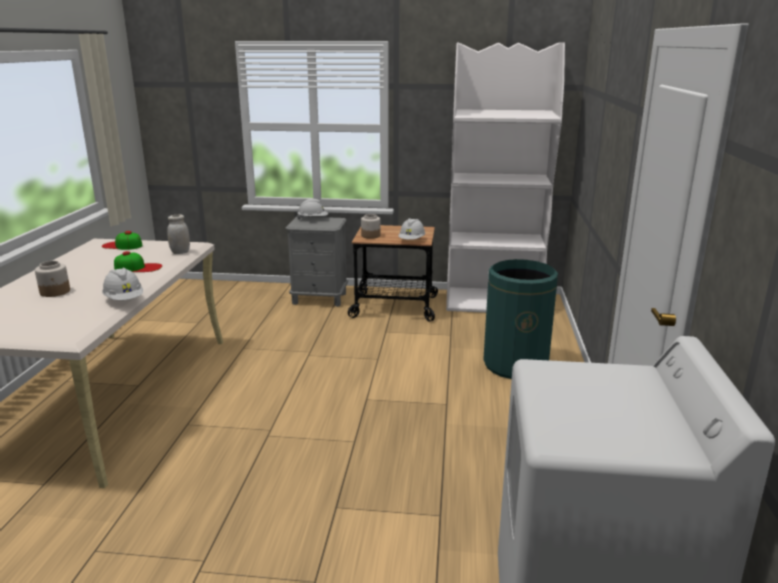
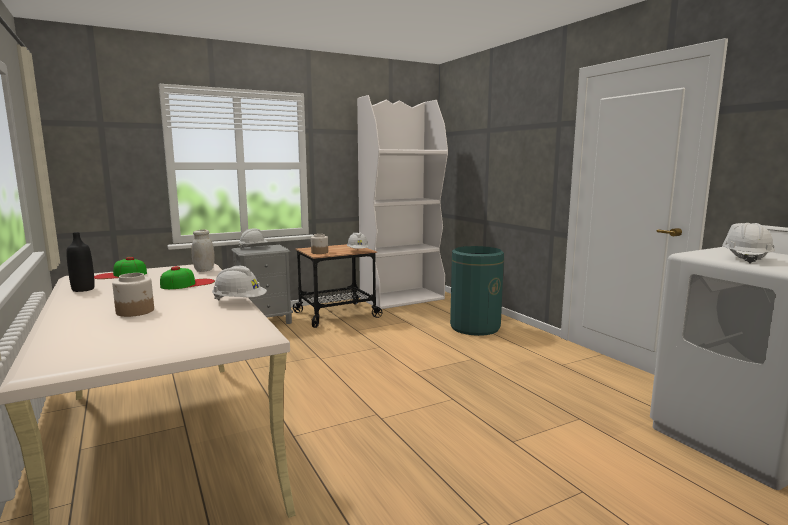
camera: 35 degrees left, 10 degrees down
(74, 258) = (83, 289): none -> black bottle
(572, 398) = (746, 259): none -> white hard hat

